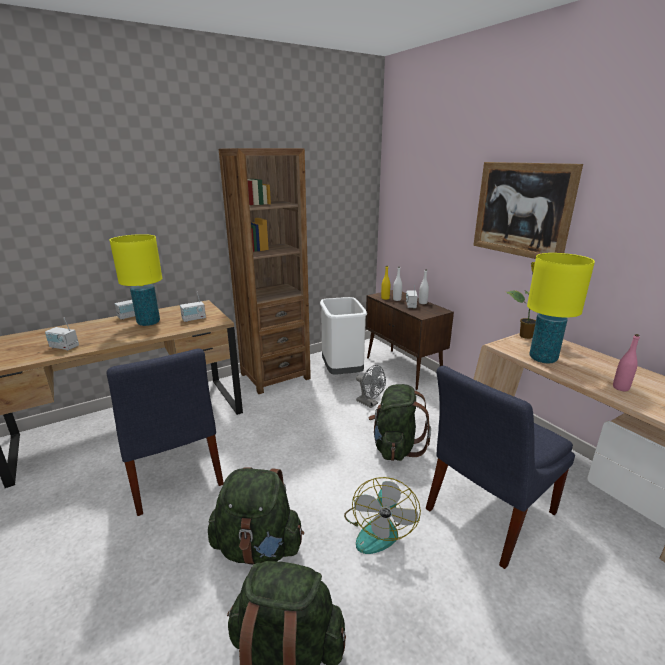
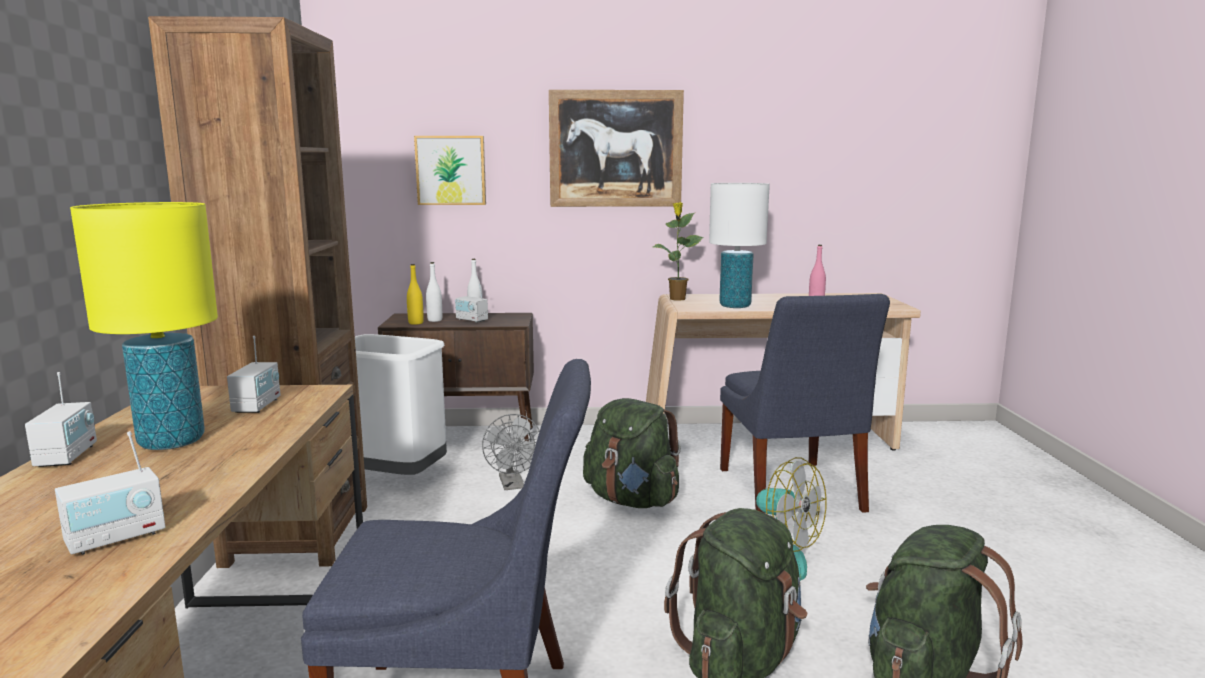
camera: 60 degrees left, 10 degrees down
(370, 403) = (513, 485): grey fan -> grey fan turned 90 degrees clockwise
(429, 212) = (451, 170): none -> picture
(543, 358) = (734, 306): yellow table lamp -> white table lamp

